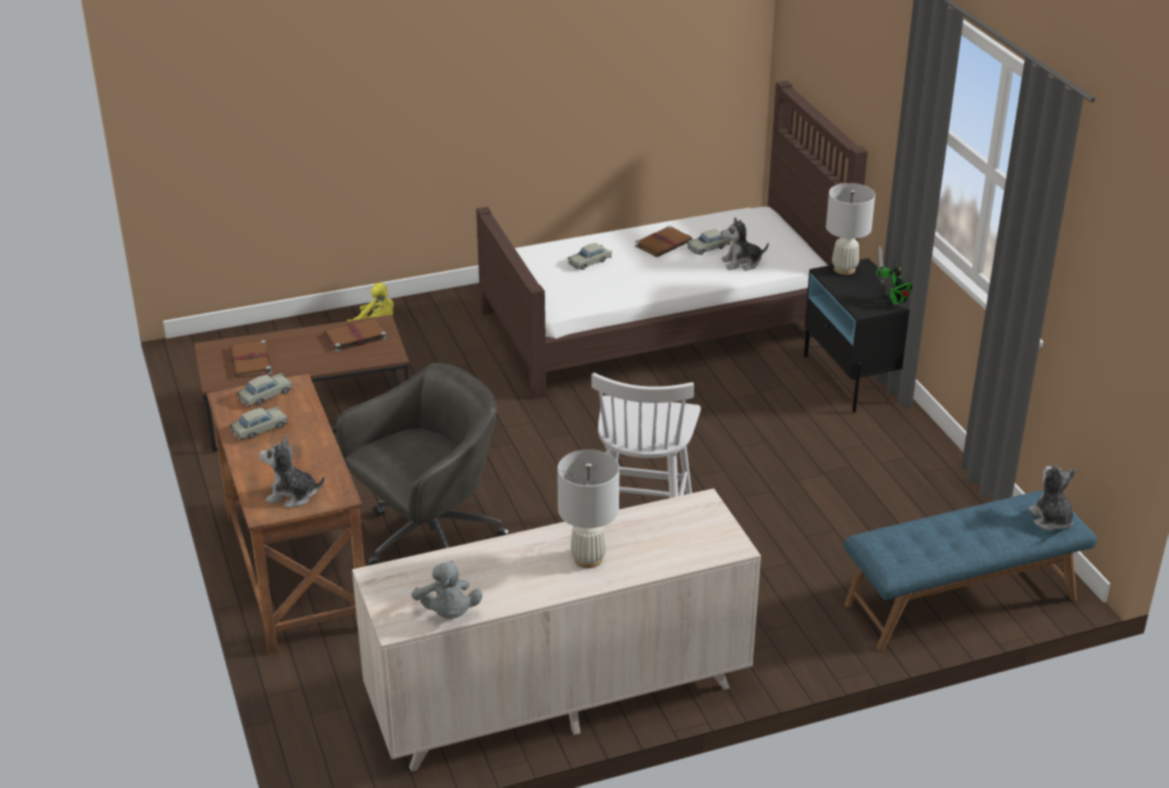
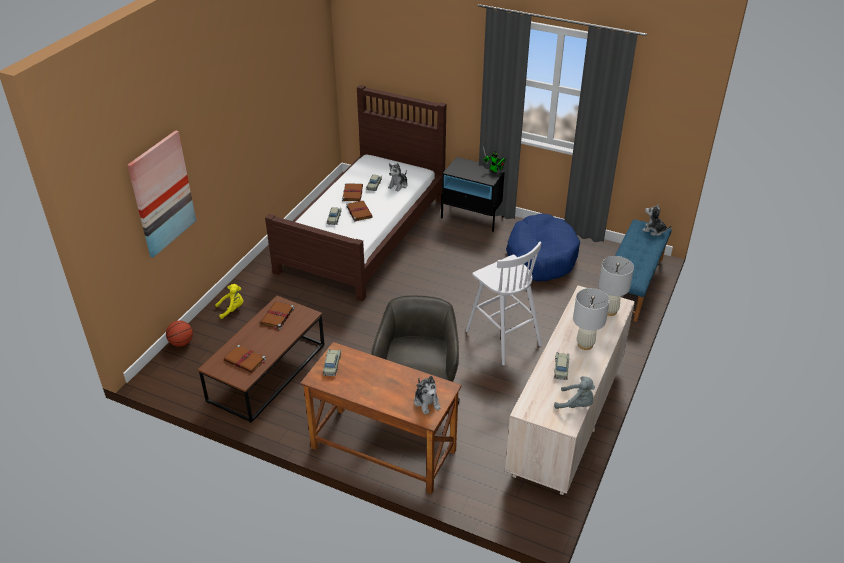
camera: 45 degrees left, 5 degrees up
(259, 429) = (357, 382): beige toy car -> beige toy car (561, 369)
(273, 329) = (181, 343): none -> basketball
(292, 495) = (427, 402): plush toy -> plush toy turned 75 degrees counterclockwise
(293, 92) = (162, 194): none -> picture
(634, 269) = (359, 211): none -> brown book
(844, 269) = (455, 166): white table lamp -> white table lamp (609, 311)
(873, 483) = (541, 257): none -> blue dog bed

